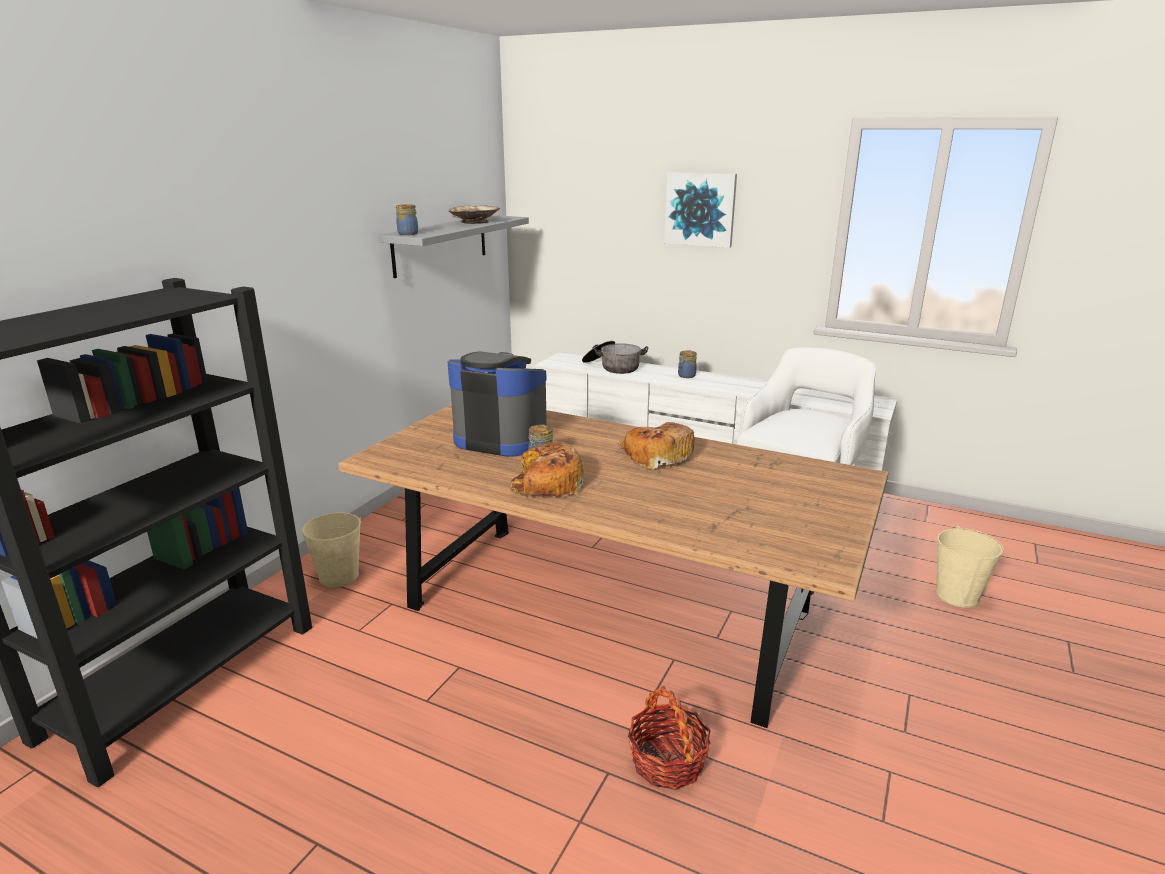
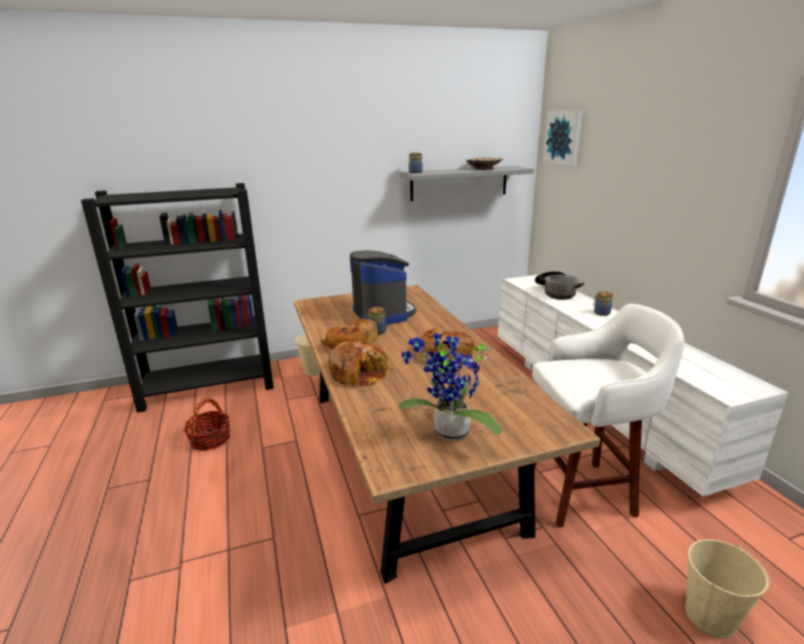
camera: 45 degrees right, 0 degrees up
(619, 506) = (359, 373): none -> bread
(667, 762) = (305, 555): basket -> basket (210, 439)
(700, 209) = (653, 169): picture -> picture (563, 137)
(804, 519) = (448, 434): none -> potted plant

